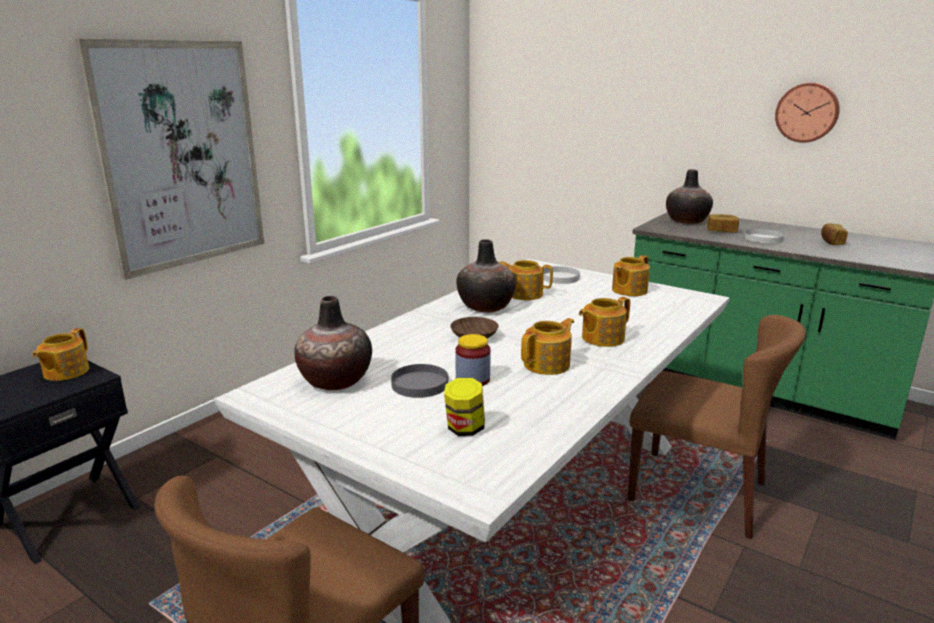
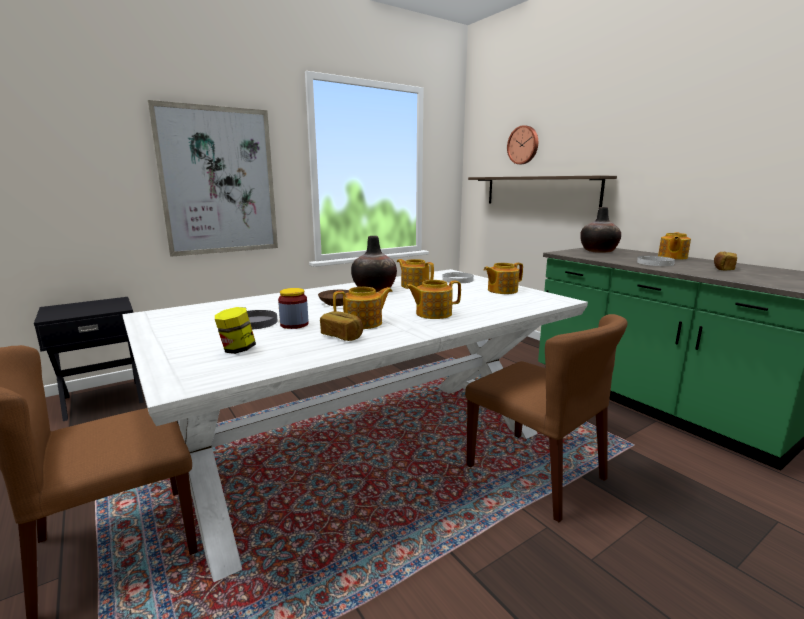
camera: 20 degrees right, 5 degrees down
(65, 372) = (109, 304): teapot -> teapot (672, 257)
(335, 380) = (205, 314): vase -> none
(590, 139) = (540, 191): none -> shelf
(722, 231) = (621, 257): bread -> bread (342, 336)
(807, 112) = (715, 155): wall clock -> wall clock (523, 145)

